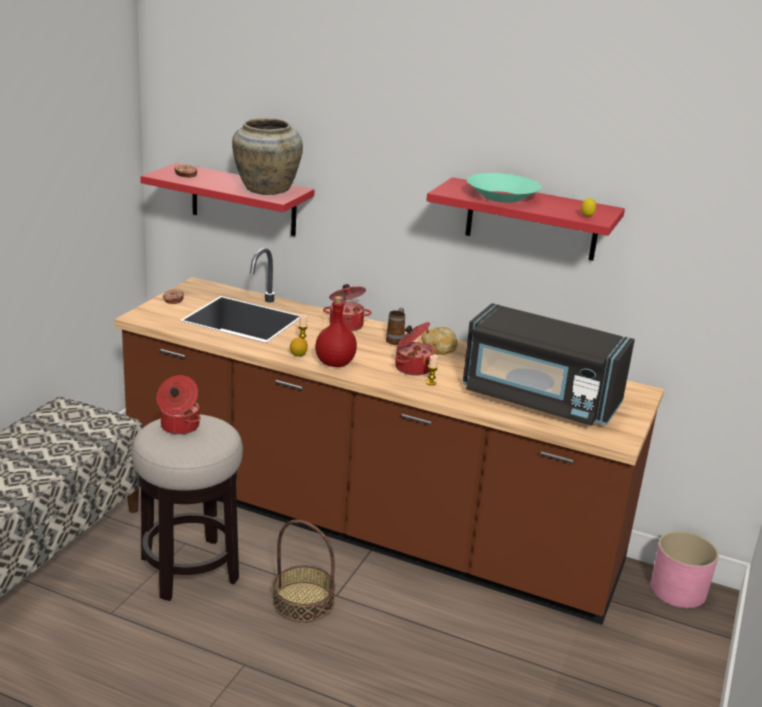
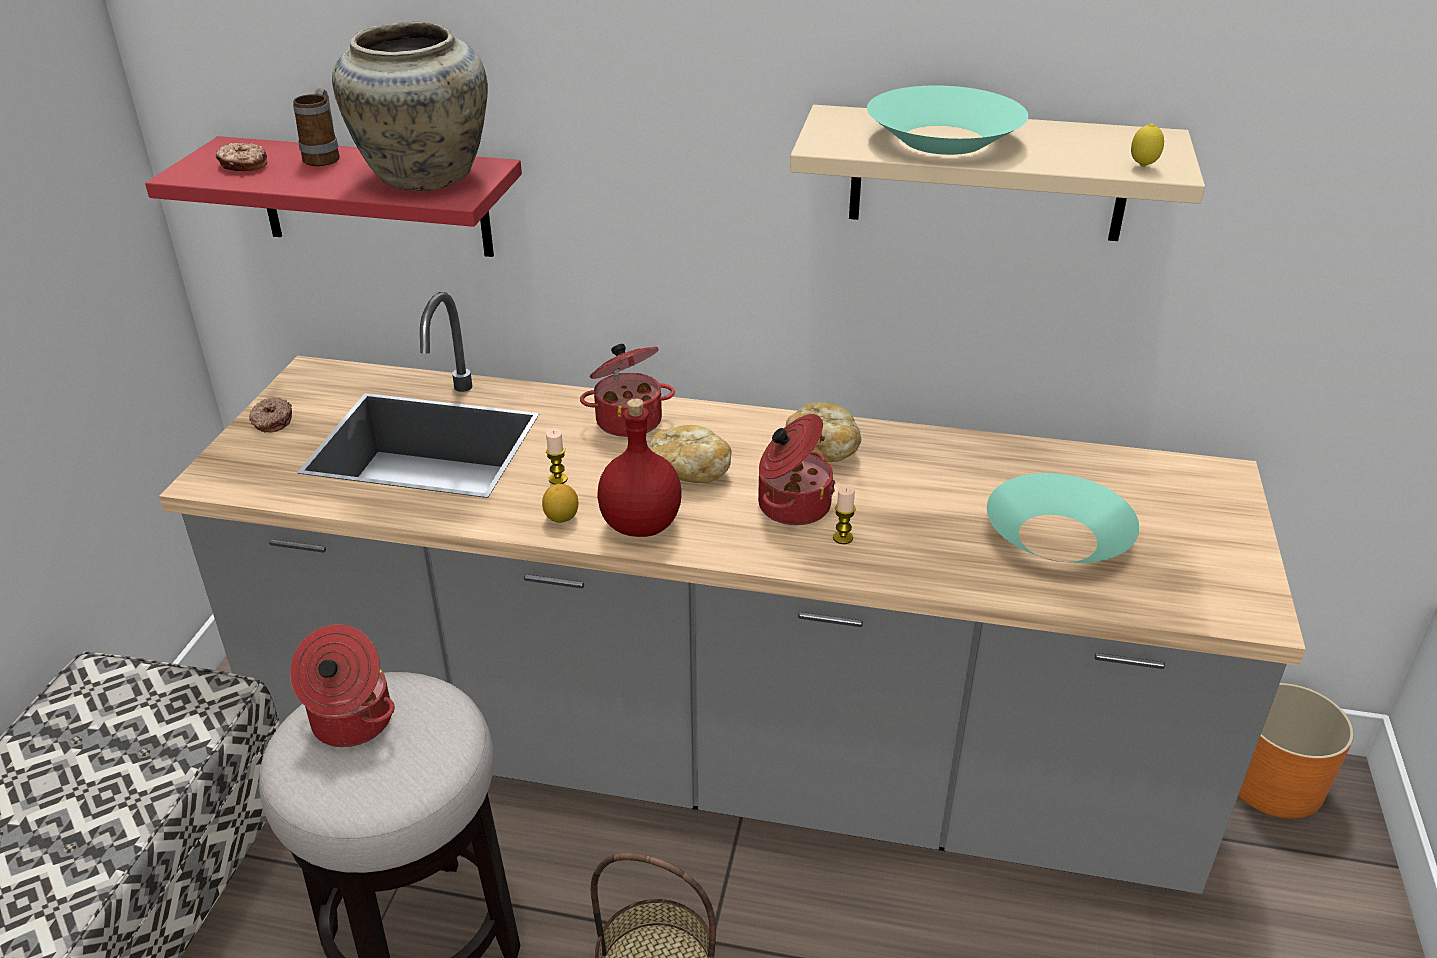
camera: 10 degrees left, 10 degrees up
(367, 348) = (688, 471): none -> bread
(368, 523) = (718, 756): brown counter -> grey counter
(396, 339) = (735, 439): mug -> mug (324, 157)
(532, 219) = (988, 173): red shelf -> beige shelf
(539, 399) = (1058, 537): black microwave -> turquoise bowl
(678, 591) = (1274, 782): pink planter -> orange planter

